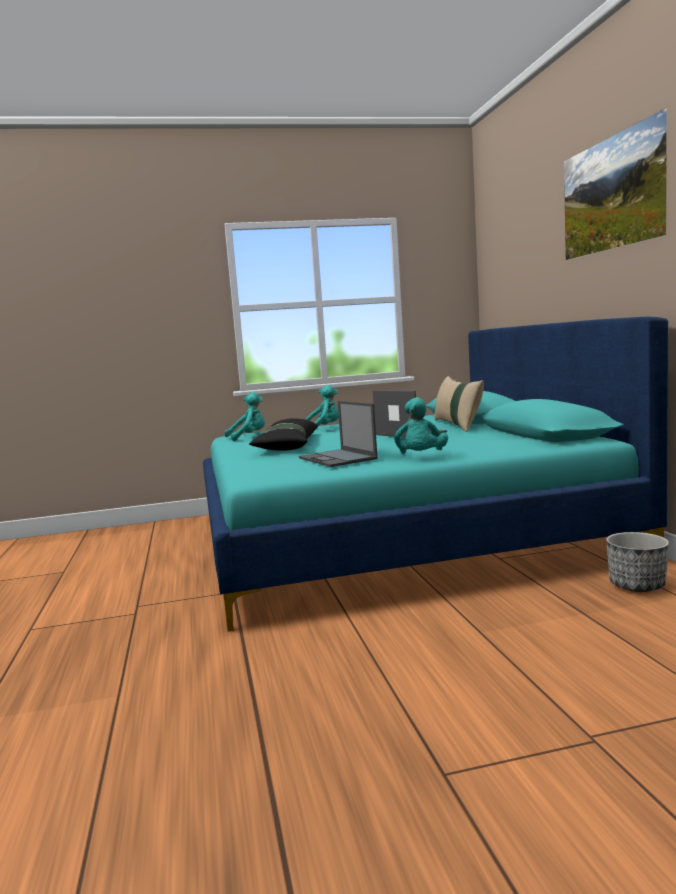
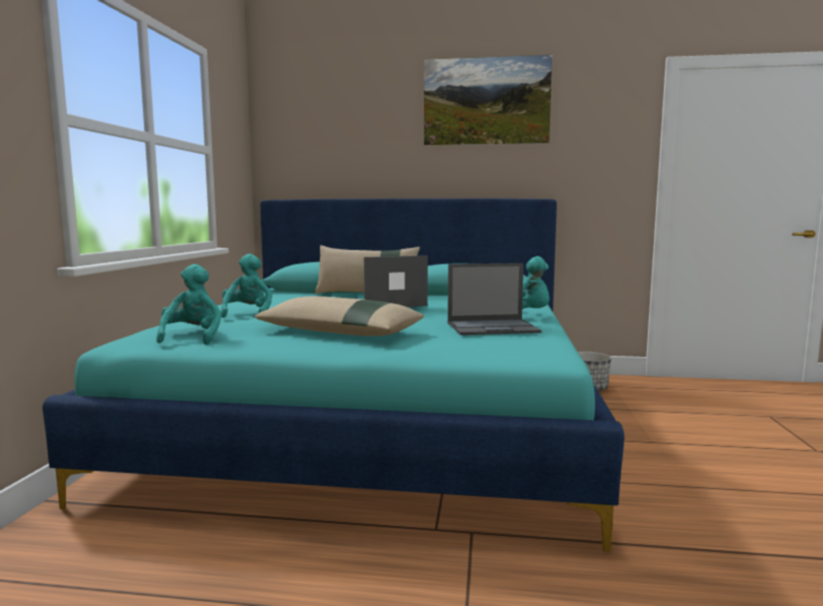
camera: 70 degrees left, 0 degrees up
(287, 446) = (339, 332): black pillow -> beige pillow

